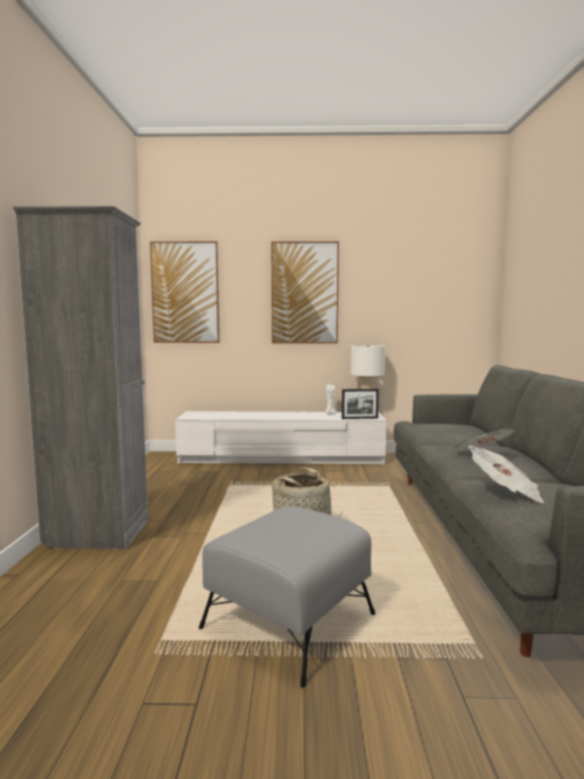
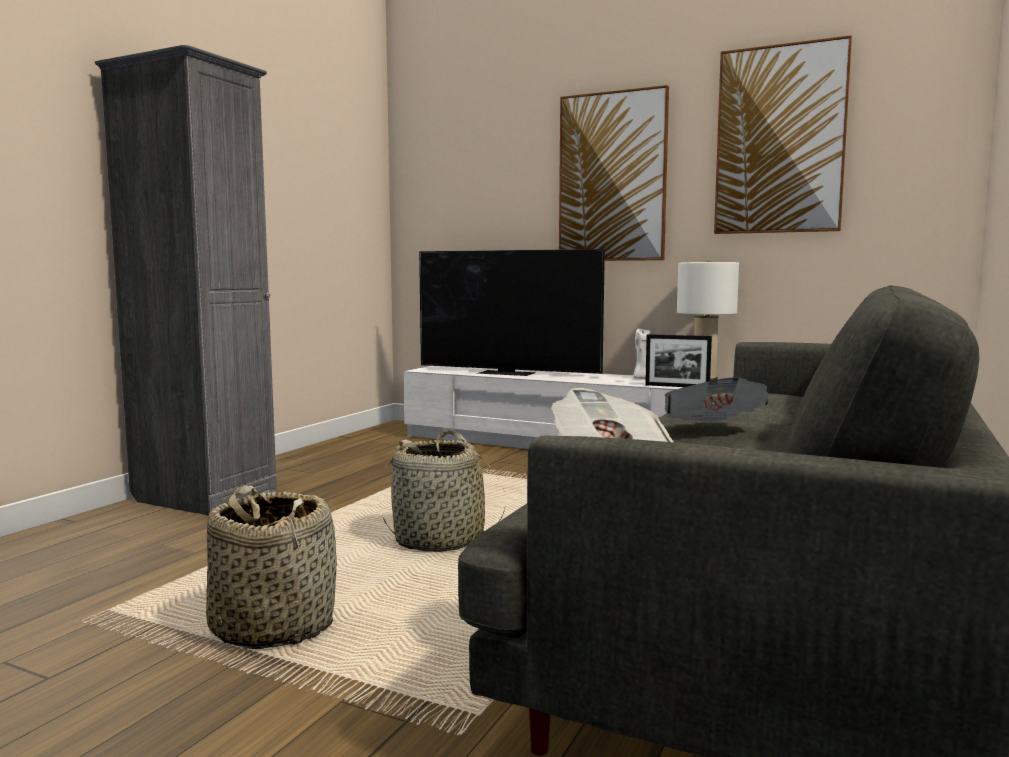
camera: 25 degrees right, 0 degrees up
(185, 293) = (442, 186): picture -> picture (780, 140)
(246, 415) = (507, 372): none -> television
(290, 621) = (273, 626): grey ottoman -> basket

